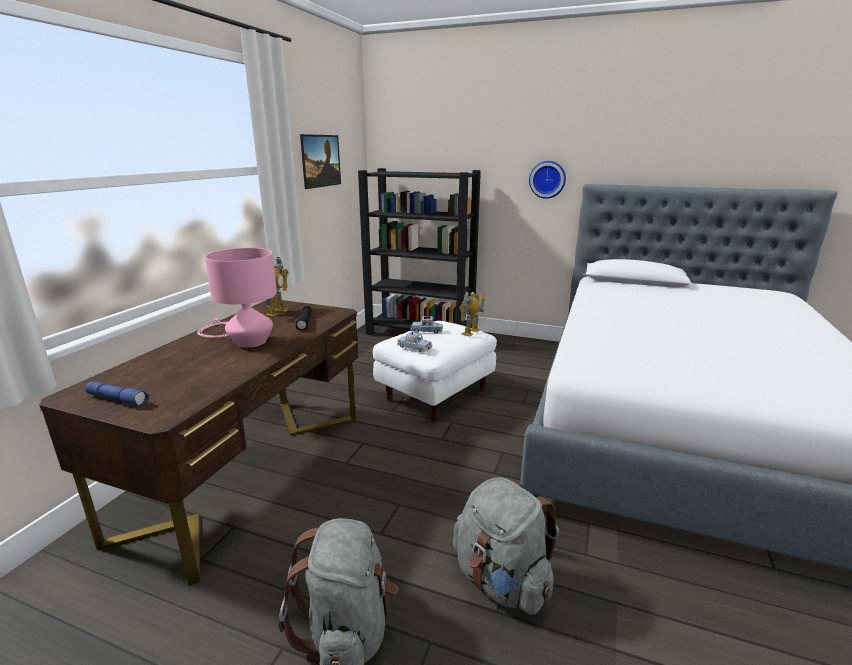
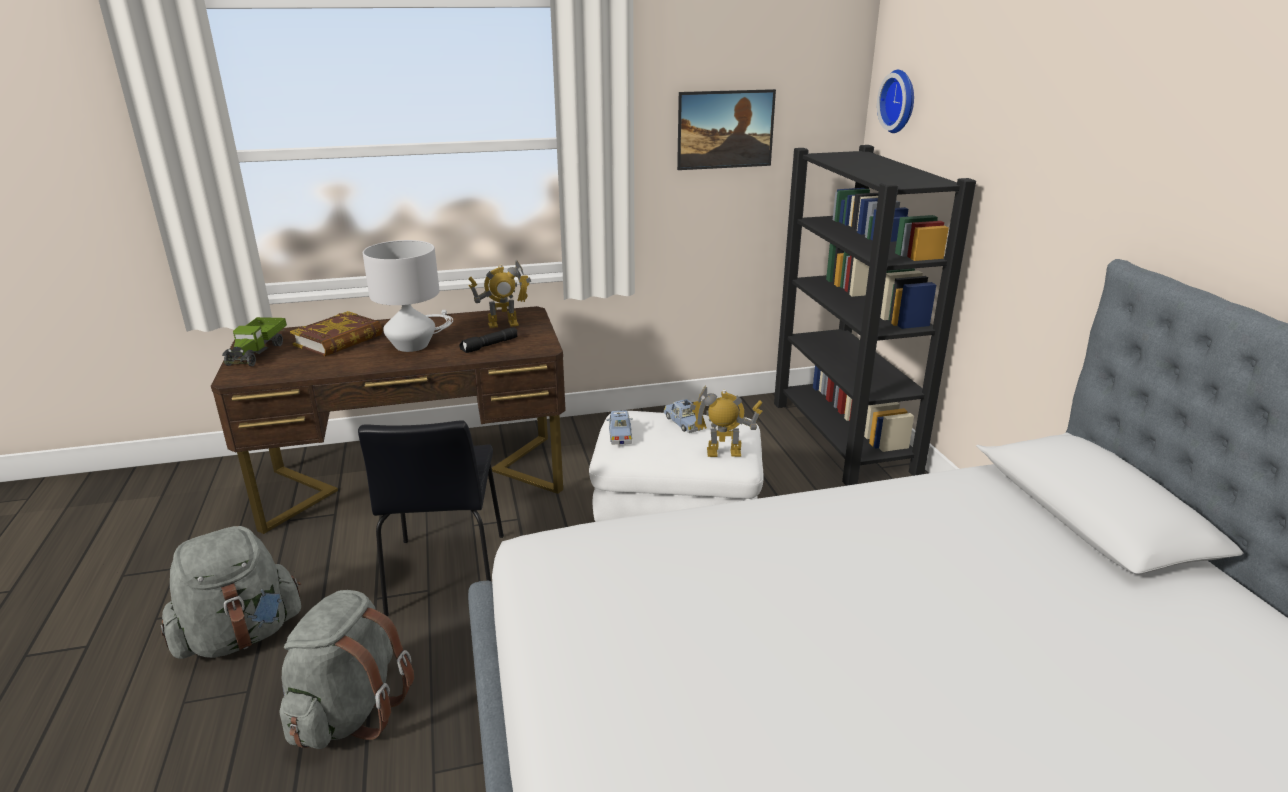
camera: 55 degrees right, 5 degrees up
(118, 399) = (258, 352): blue flashlight -> toy truck
(177, 363) = (339, 340): none -> book
(239, 337) = (419, 336): pink table lamp -> white table lamp
(393, 492) = (446, 577): none -> black chair
(547, 179) = (1073, 228): wall clock -> wall clock (900, 101)

